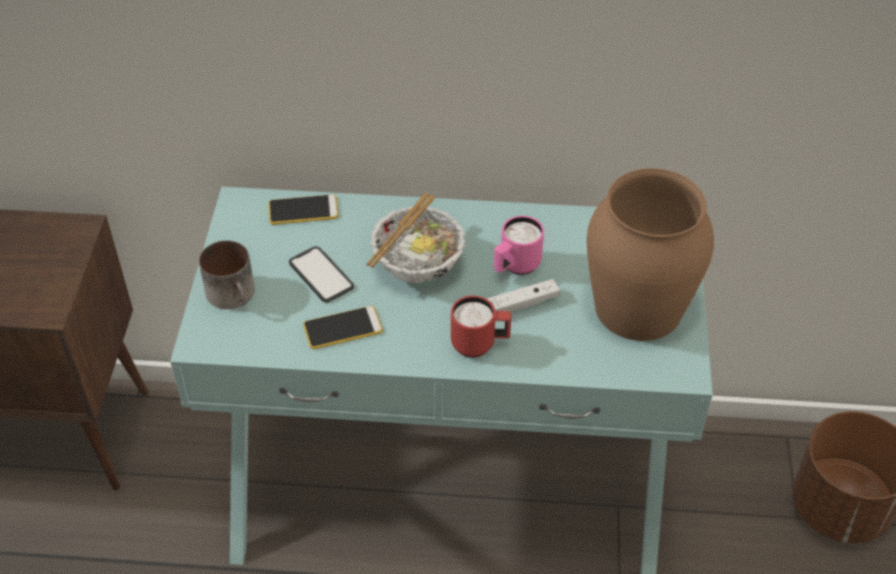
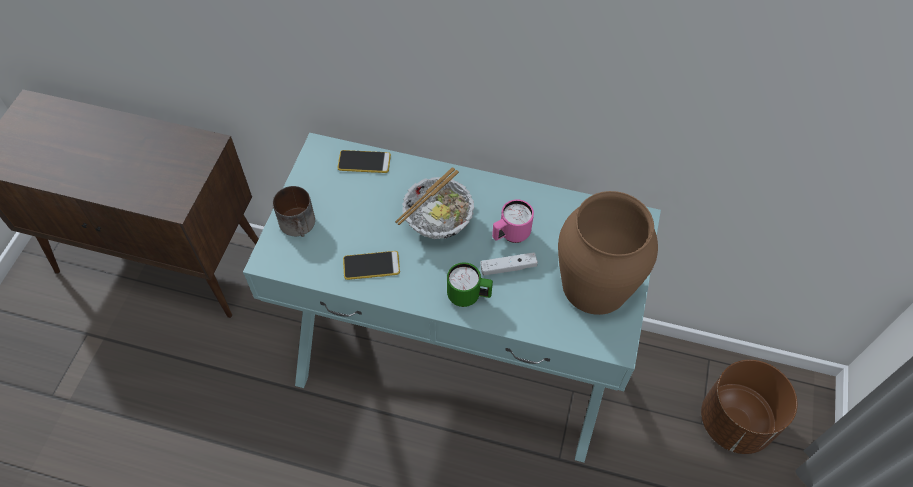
camera: 10 degrees right, 10 degrees up
(321, 275) = (365, 219): phone -> none
(480, 345) = (469, 296): red mug -> green mug

